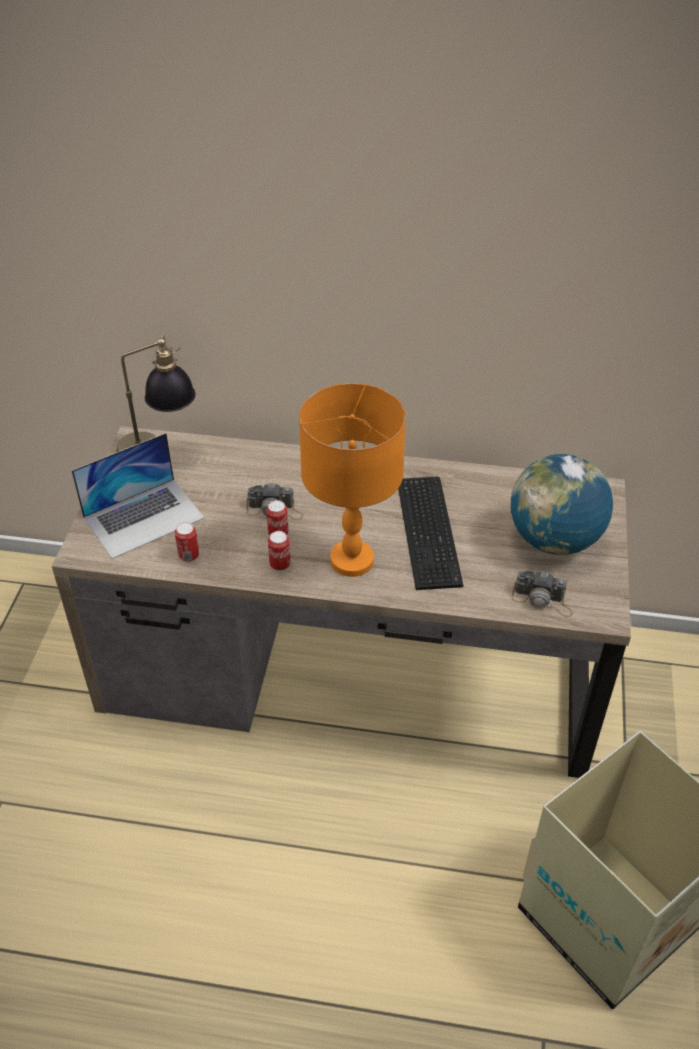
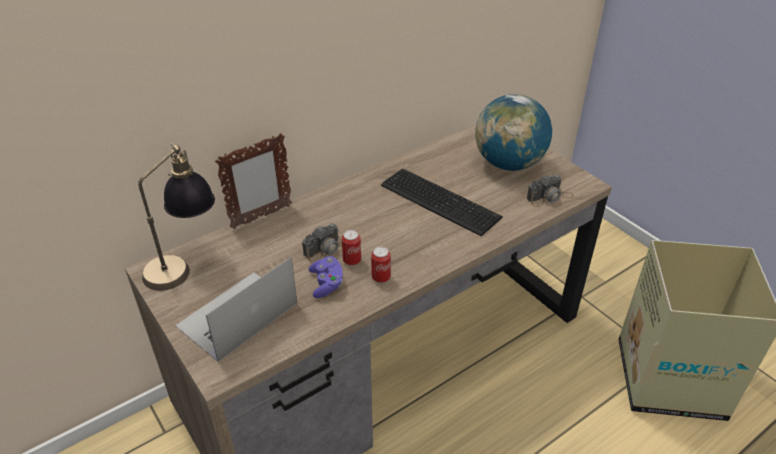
camera: 45 degrees left, 5 degrees down
(144, 517) = (237, 315): laptop -> laptop turned 150 degrees counterclockwise
(189, 556) = (310, 316): can -> none
(234, 539) = (326, 284): none -> purple game controller
(261, 446) = (261, 217): none -> picture frame
(351, 561) = (421, 246): orange table lamp -> none

